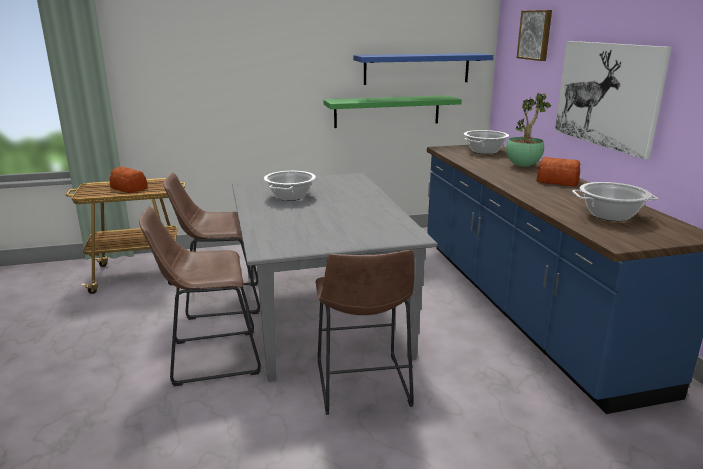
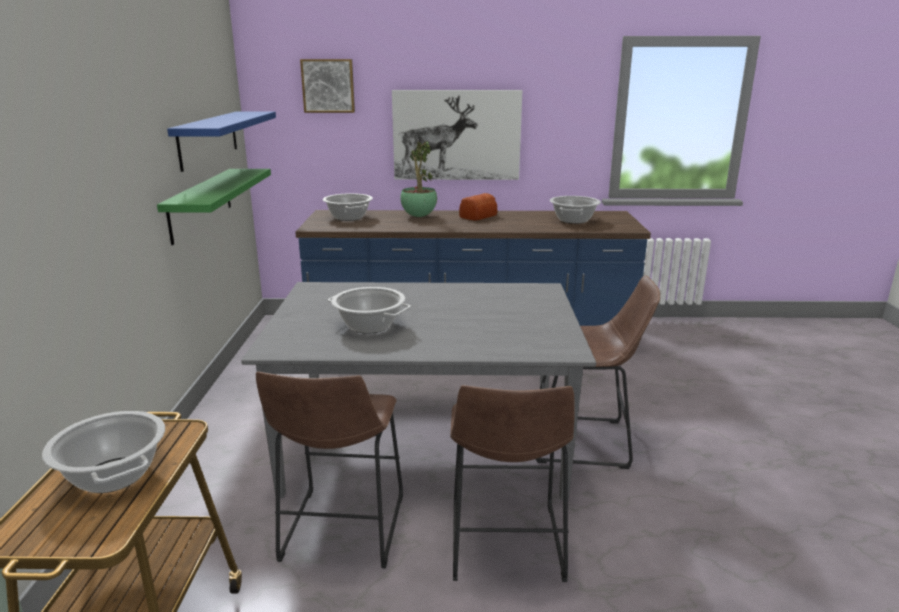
camera: 75 degrees left, 0 degrees up
(129, 188) = (113, 475): bread -> cooking pot

